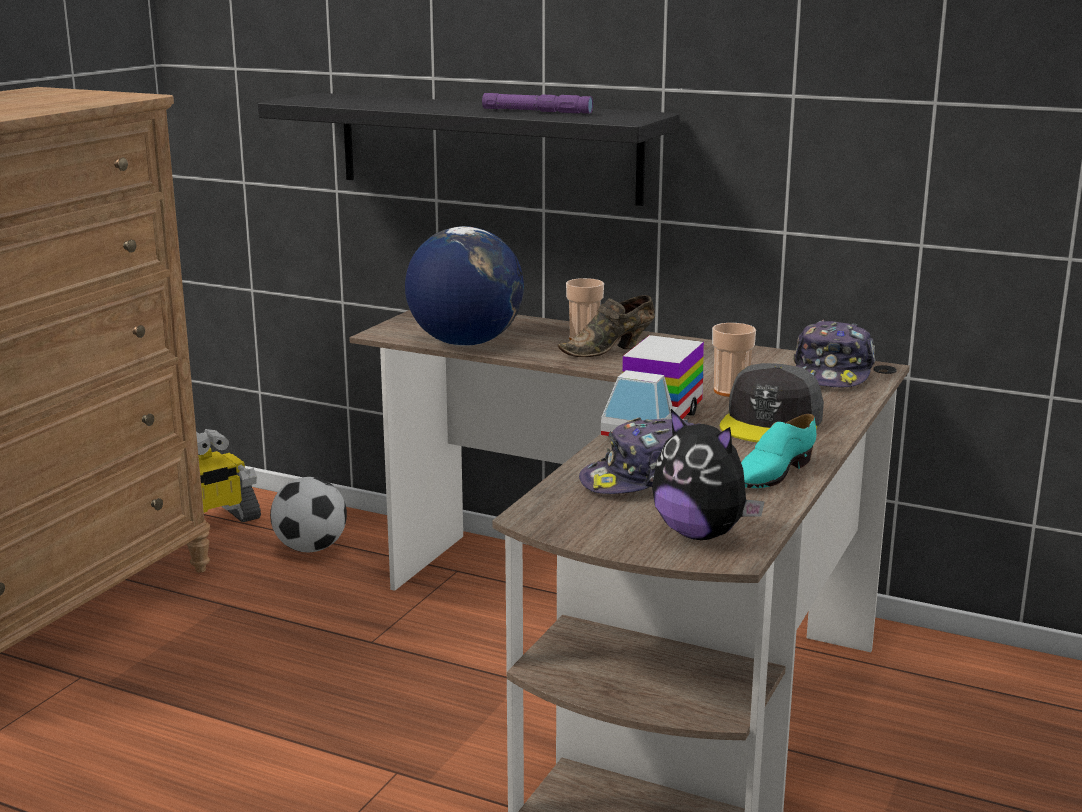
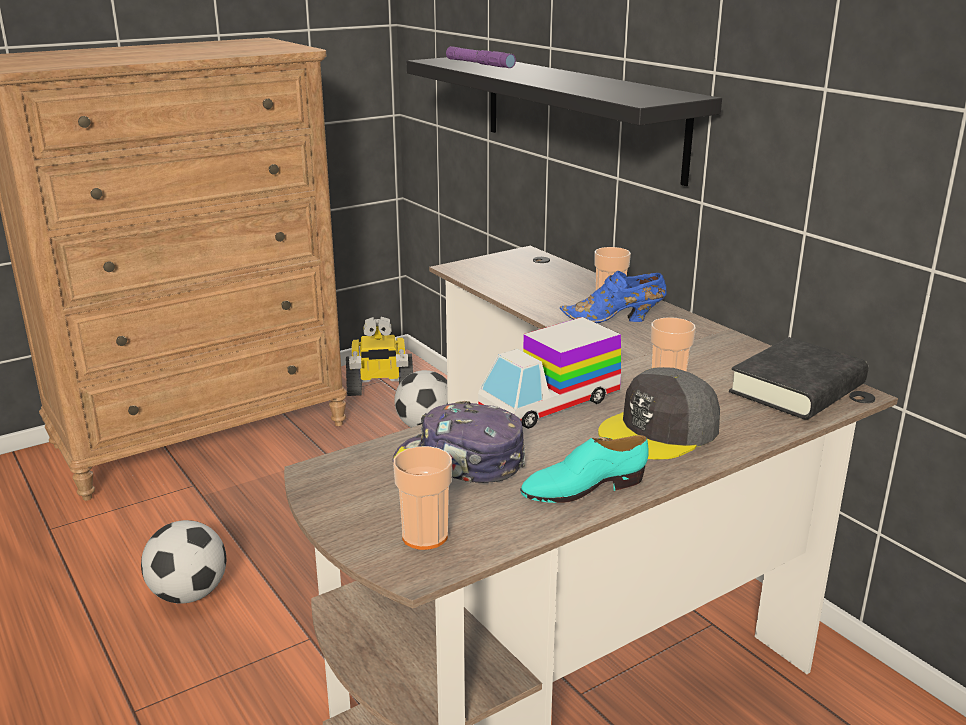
camera: 30 degrees right, 5 degrees up
(207, 779) = (189, 594): none -> football
(465, 343) = (506, 289): globe -> none
(537, 111) = (592, 85): purple flashlight -> purple flashlight (479, 64)
(610, 350) = (616, 320): brown shoe -> blue shoe
(701, 534) = (425, 536): plush toy -> cup
(833, 372) = (797, 389): cap -> black book

